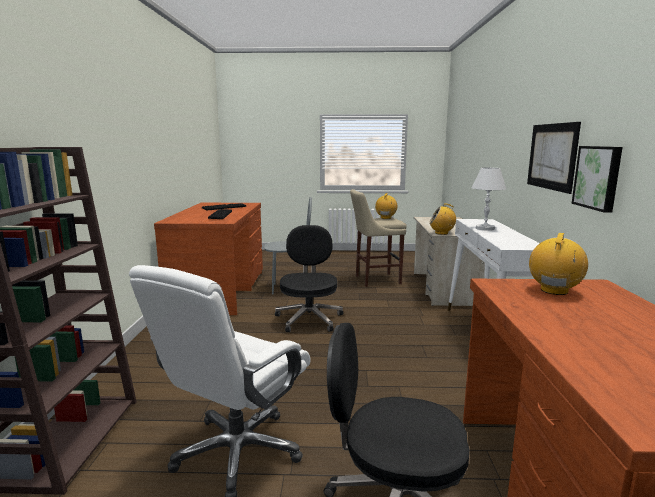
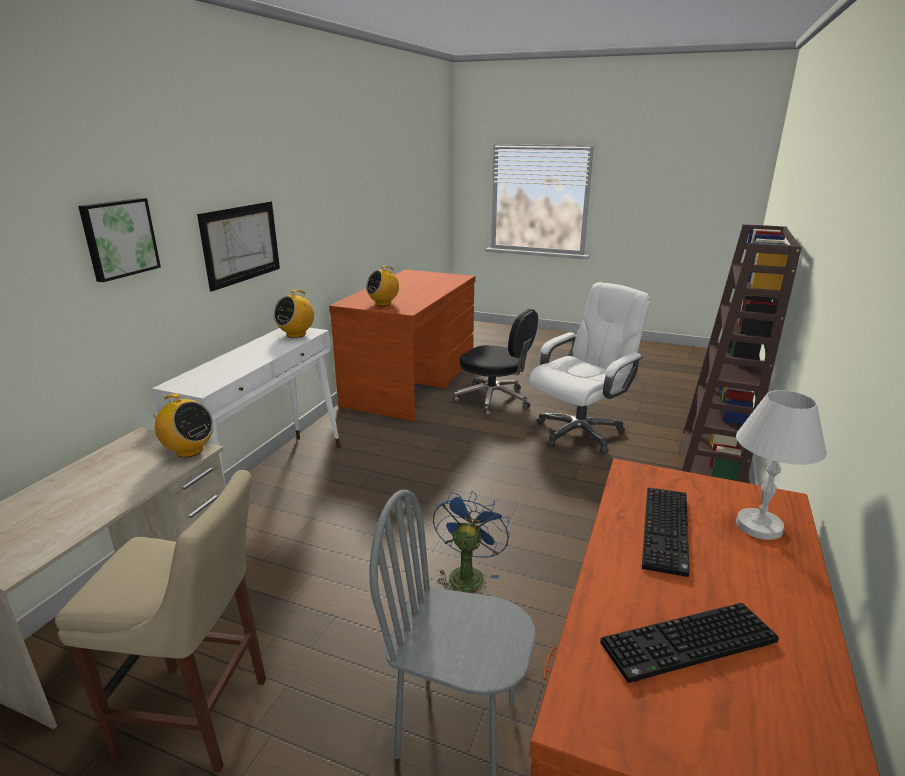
camera: 160 degrees left, 10 degrees up
(309, 318) = (467, 573): black office chair -> blue fan
(386, 218) = (116, 586): radio -> radio (296, 334)
(484, 228) = (244, 363): white table lamp -> white table lamp (759, 526)
(598, 177) = (299, 243): picture -> picture (119, 238)

